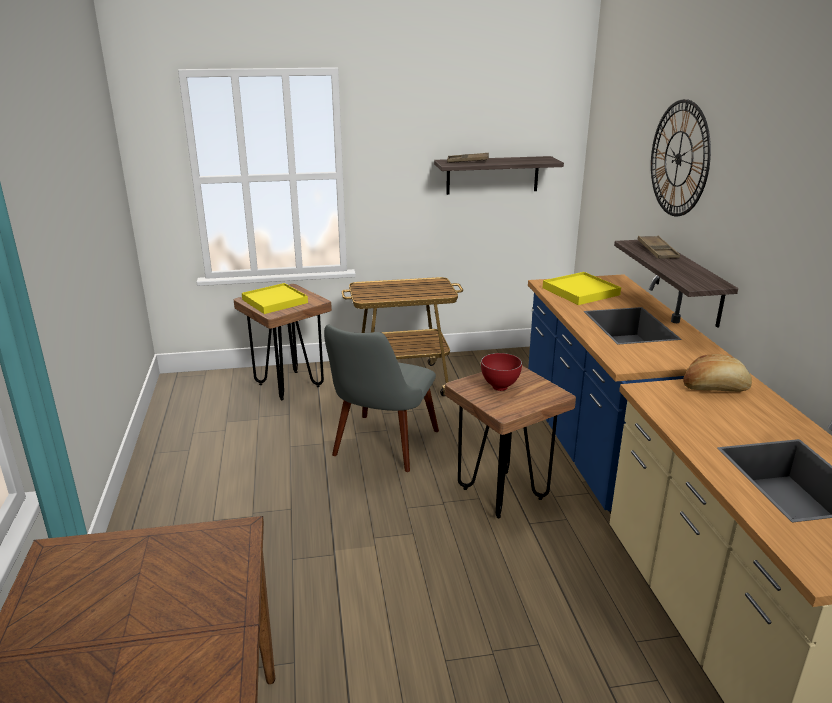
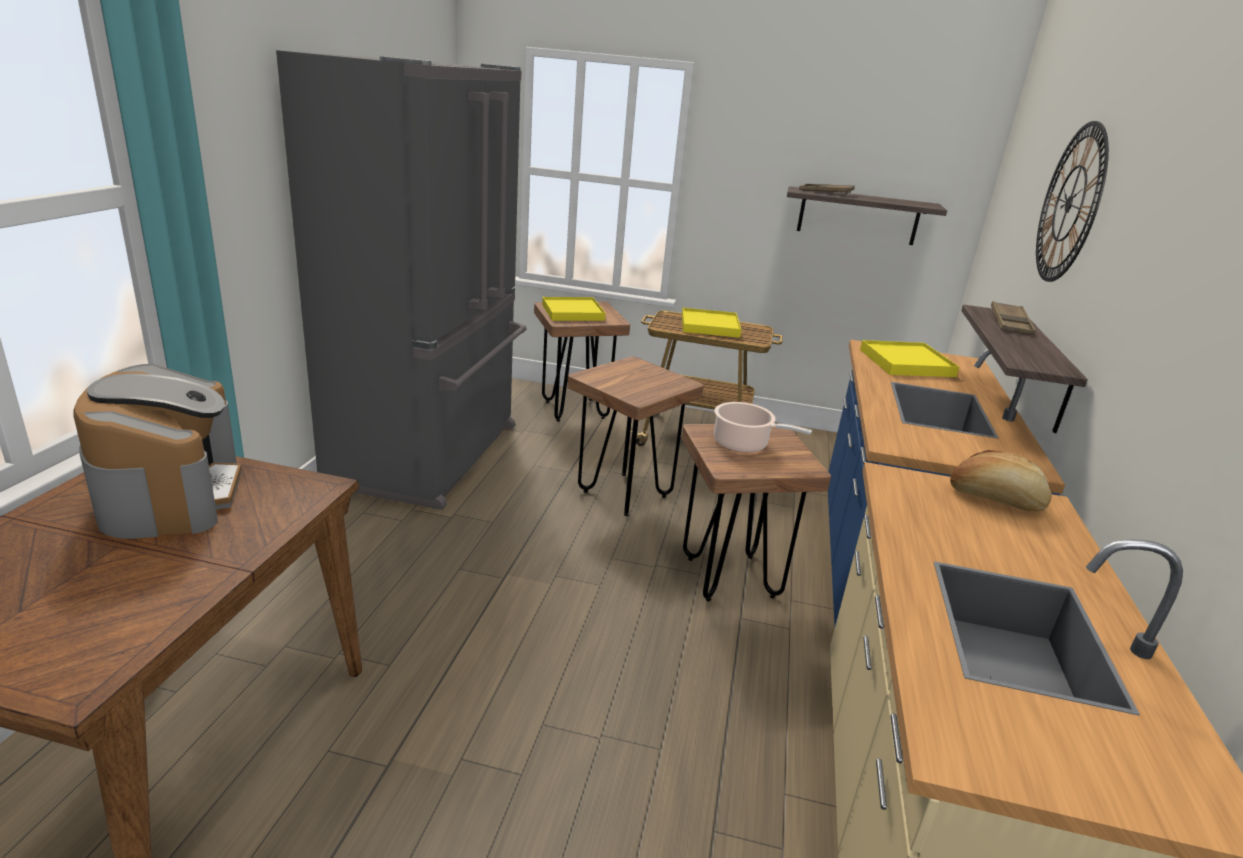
camera: 20 degrees right, 0 degrees up
(116, 583) = (171, 493): none -> coffee machine
(192, 464) = (431, 454): none -> grey fridge
(380, 449) = (624, 494): grey chair -> brown stool
(400, 288) = (710, 326): none -> yellow tray
(500, 388) = (744, 444): red bowl -> cooking pot

